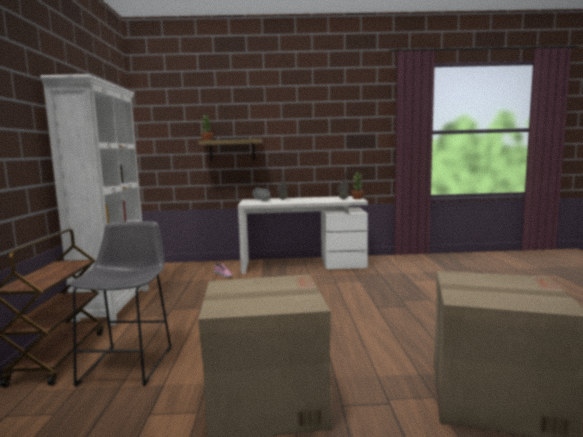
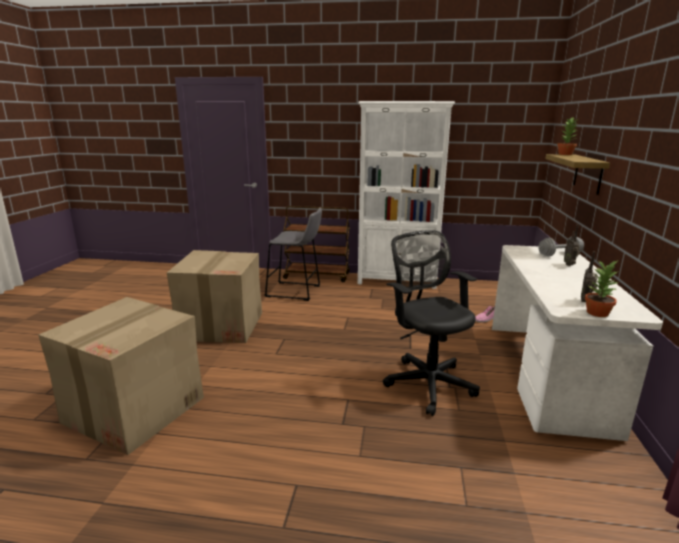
camera: 100 degrees right, 10 degrees up
(334, 288) = (427, 382): none -> black office chair

